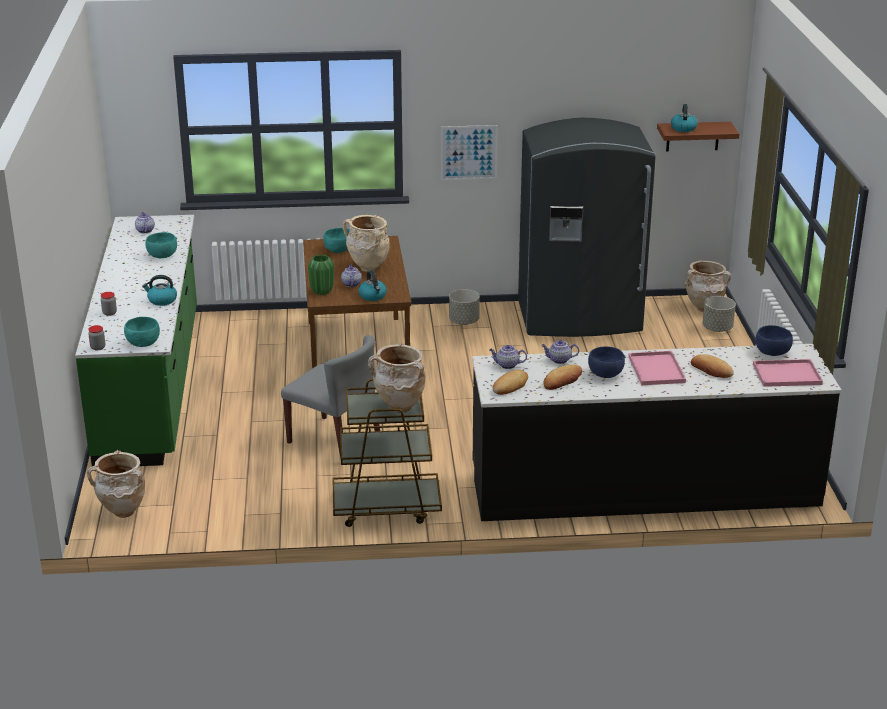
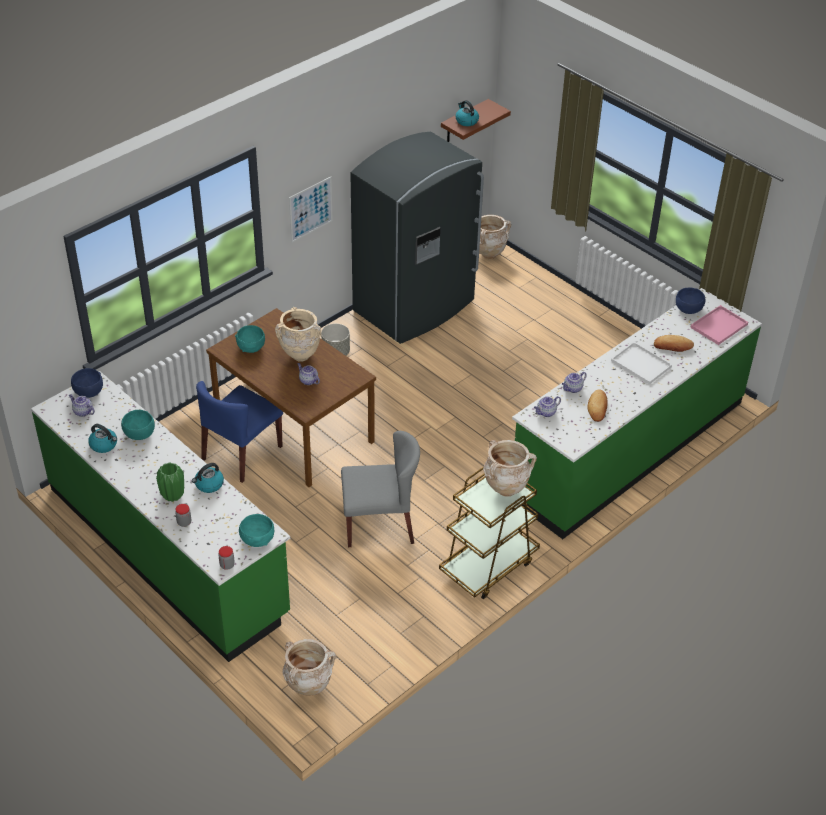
camera: 40 degrees left, 15 degrees up
(293, 352) = (242, 453): none -> blue chair
(322, 291) = (296, 400): green vase -> green vase (173, 495)
(373, 296) = (341, 385): kettle -> kettle (104, 445)
(510, 385) = (571, 432): bread -> none
(605, 374) = (616, 386): blue bowl -> blue bowl (89, 392)
(644, 488) = (627, 448): black counter -> green counter
(657, 370) = (642, 364): pink tray -> white tray
(717, 328) = (517, 271): grey planter -> none

